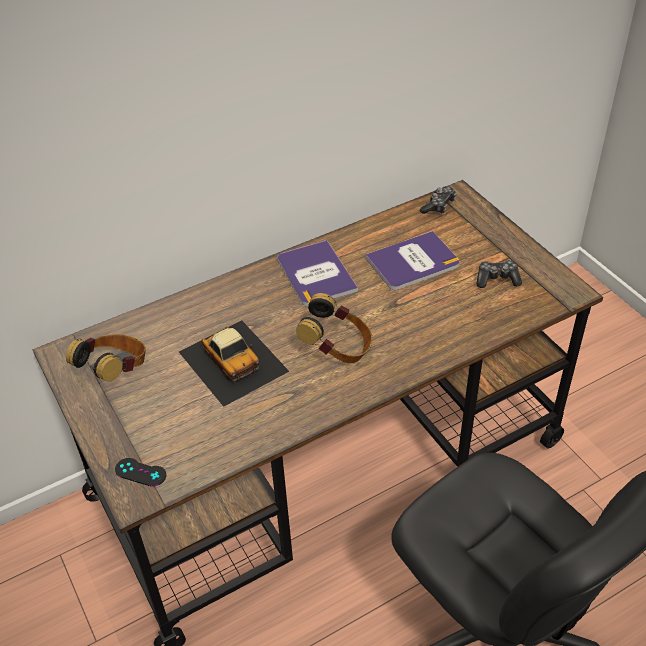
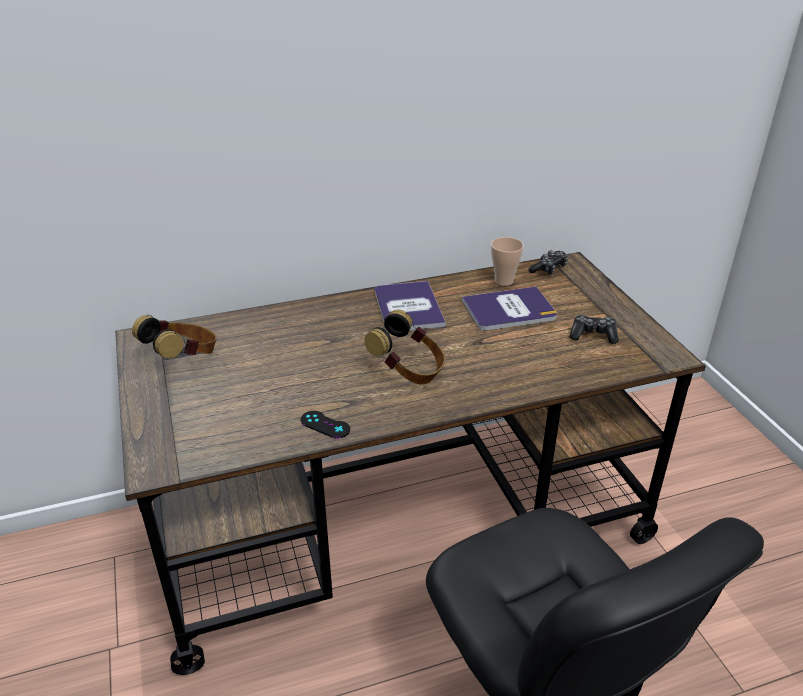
camera: 10 degrees right, 10 degrees down
(140, 472) = (168, 447): black game controller -> black game controller (325, 425)
(233, 360) = (300, 366): toy car -> none
(399, 227) = (504, 281): none -> cup

